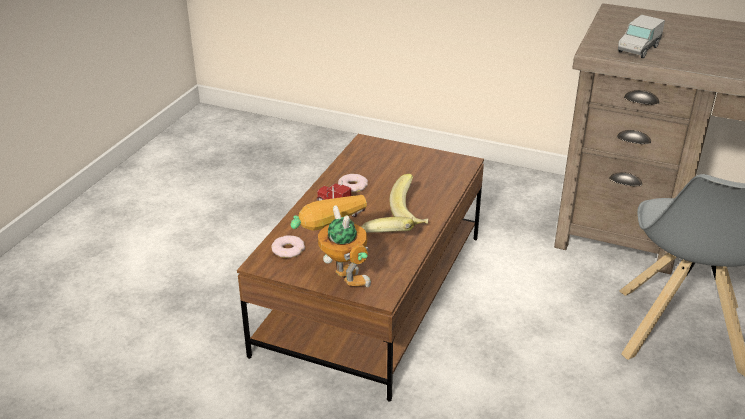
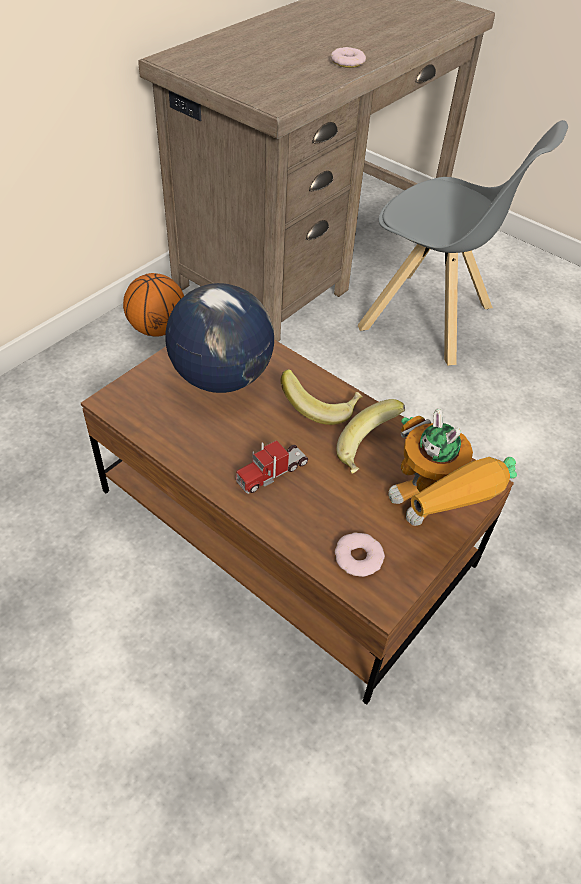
camera: 75 degrees left, 15 degrees up
(338, 275) = (432, 515): toy robot -> toy robot turned 105 degrees counterclockwise
(353, 186) = (225, 446): donut -> donut (347, 62)
(413, 172) = (222, 377): none -> globe
(524, 191) = (157, 329): none -> basketball
(638, 49) = (290, 82): toy truck -> none

